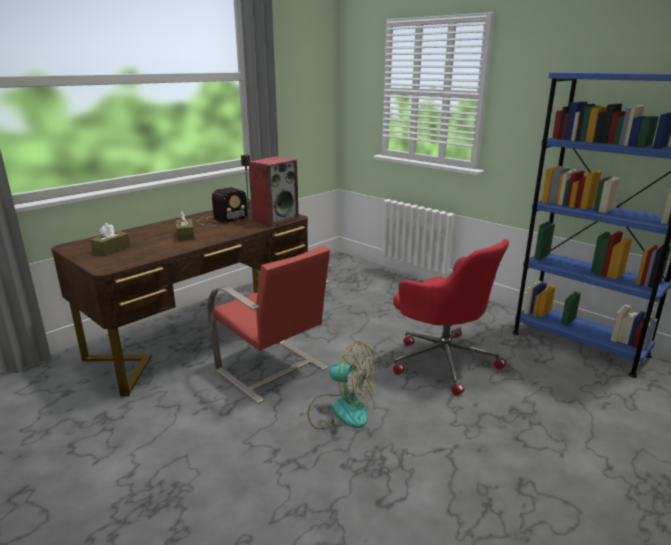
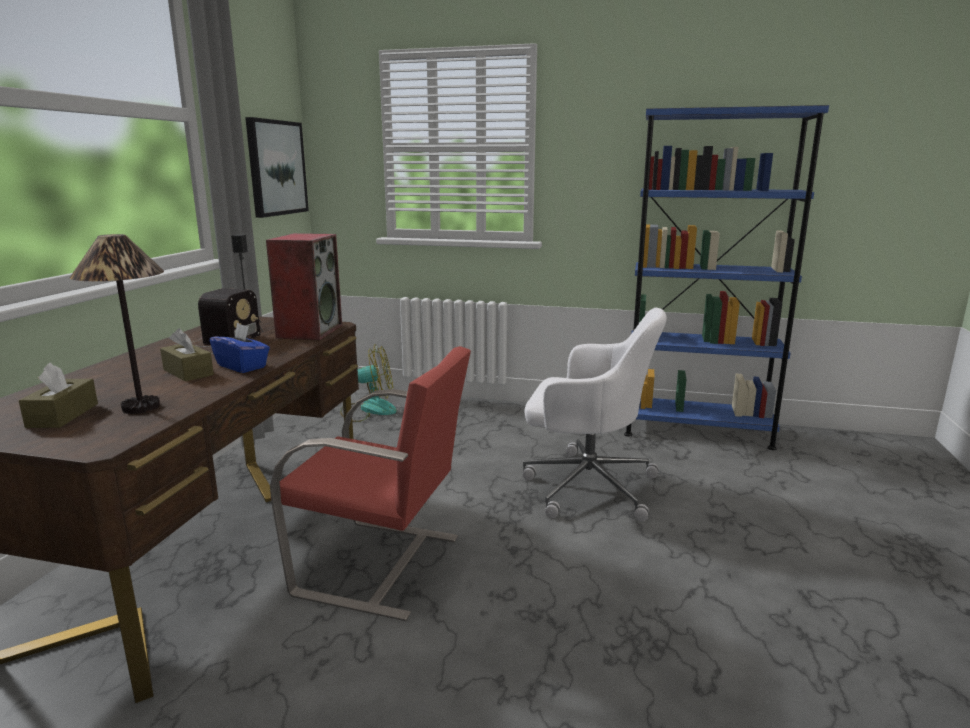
camera: 30 degrees left, 5 degrees down
(143, 252) = (140, 407): none -> table lamp
(213, 237) = (242, 366): none -> blue tissue box
(310, 104) = (276, 168): none -> picture
(340, 410) = (530, 587): fan -> fan (369, 409)
(442, 360) = (586, 485): red office chair -> white office chair

